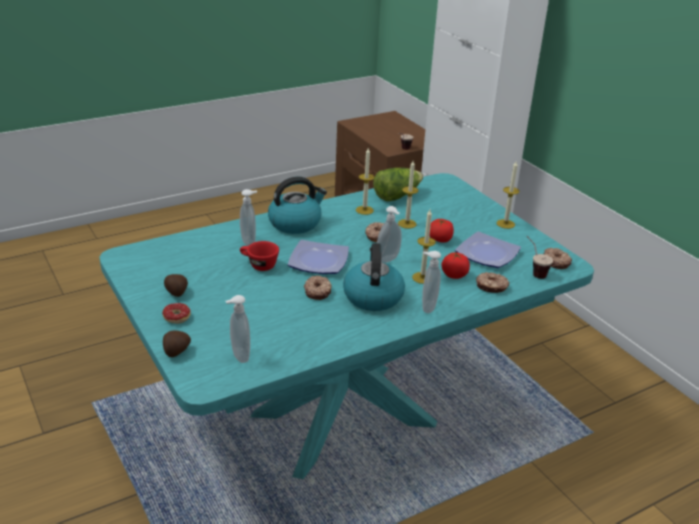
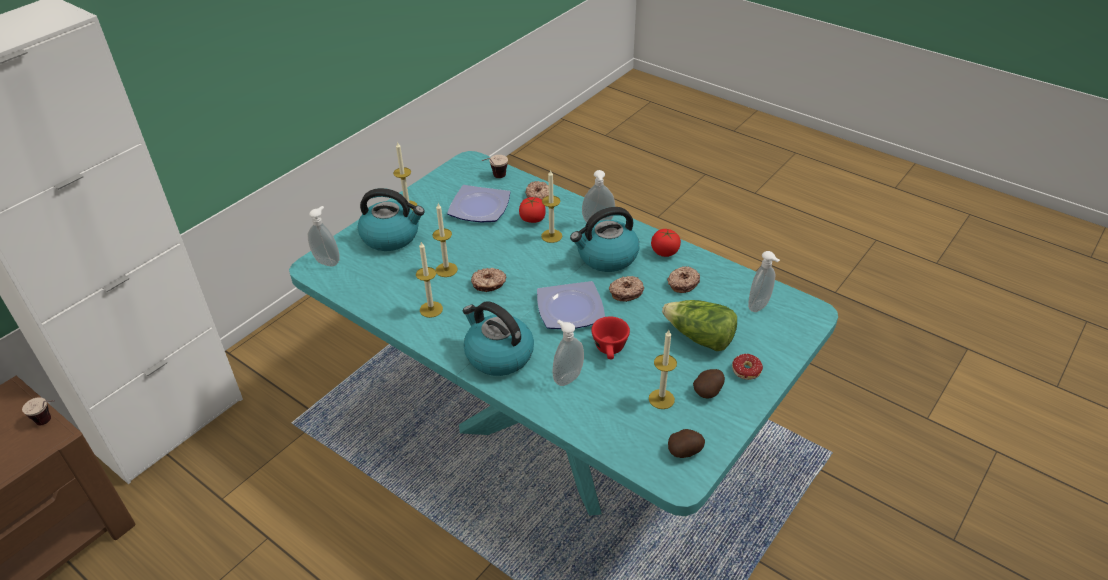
camera: 110 degrees left, 10 degrees up
(176, 352) = (791, 347): potato -> potato (685, 451)
(191, 271) = (661, 399): none -> candle
(388, 260) = (533, 264): soap dispenser -> soap dispenser (328, 261)
(396, 195) = (377, 294): lettuce -> lettuce (699, 338)
(440, 239) = (468, 240): tomato -> tomato (664, 252)
(465, 211) = (391, 236): none -> kettle
(556, 262) = (469, 169): donut -> donut (682, 283)

